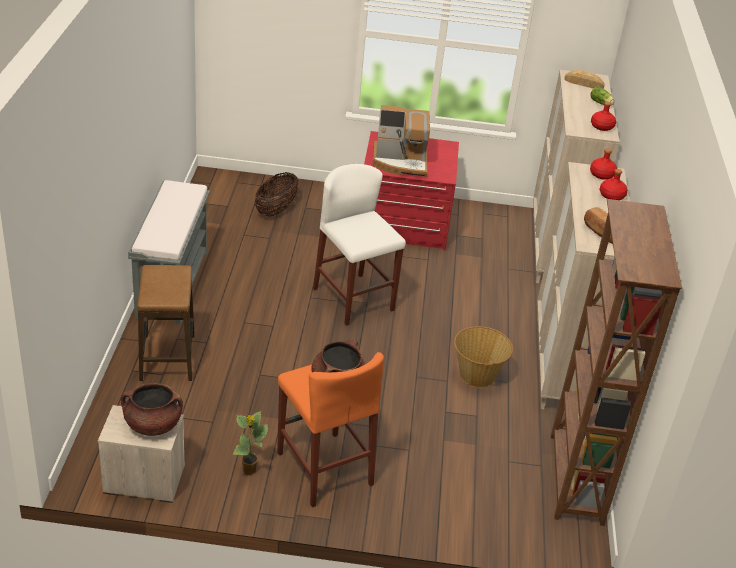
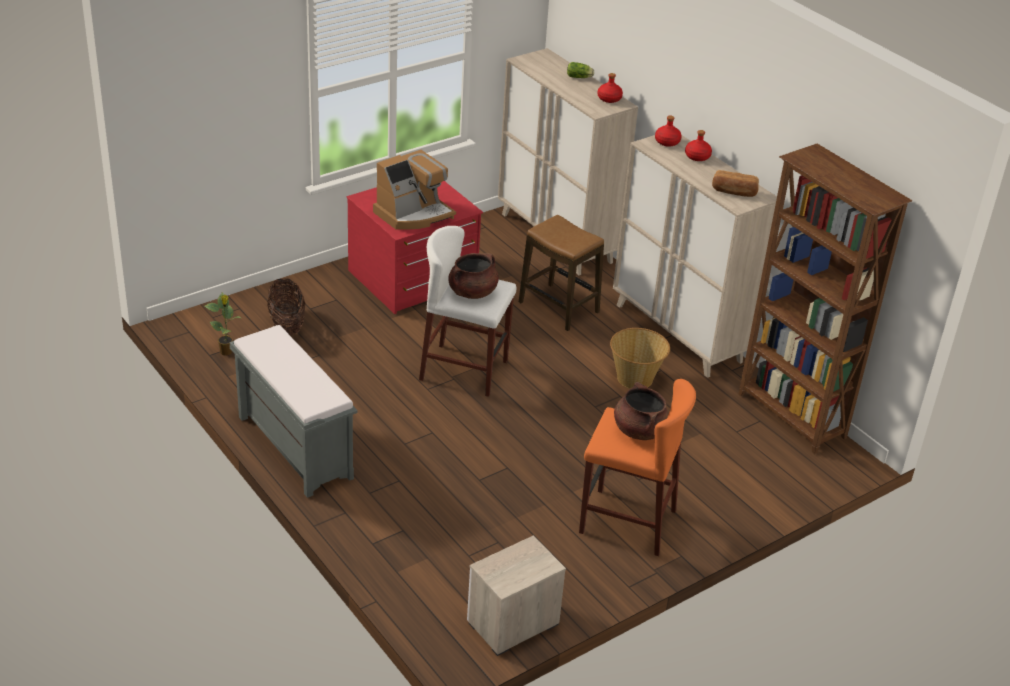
camera: 40 degrees left, 0 degrees up
(153, 425) = (524, 559): brown cooking pot -> brown cooking pot (472, 292)
(167, 357) = (385, 514): stool -> stool (558, 307)
(249, 471) = (578, 561): potted plant -> potted plant (226, 352)
(583, 83) = (542, 64): bread -> none

